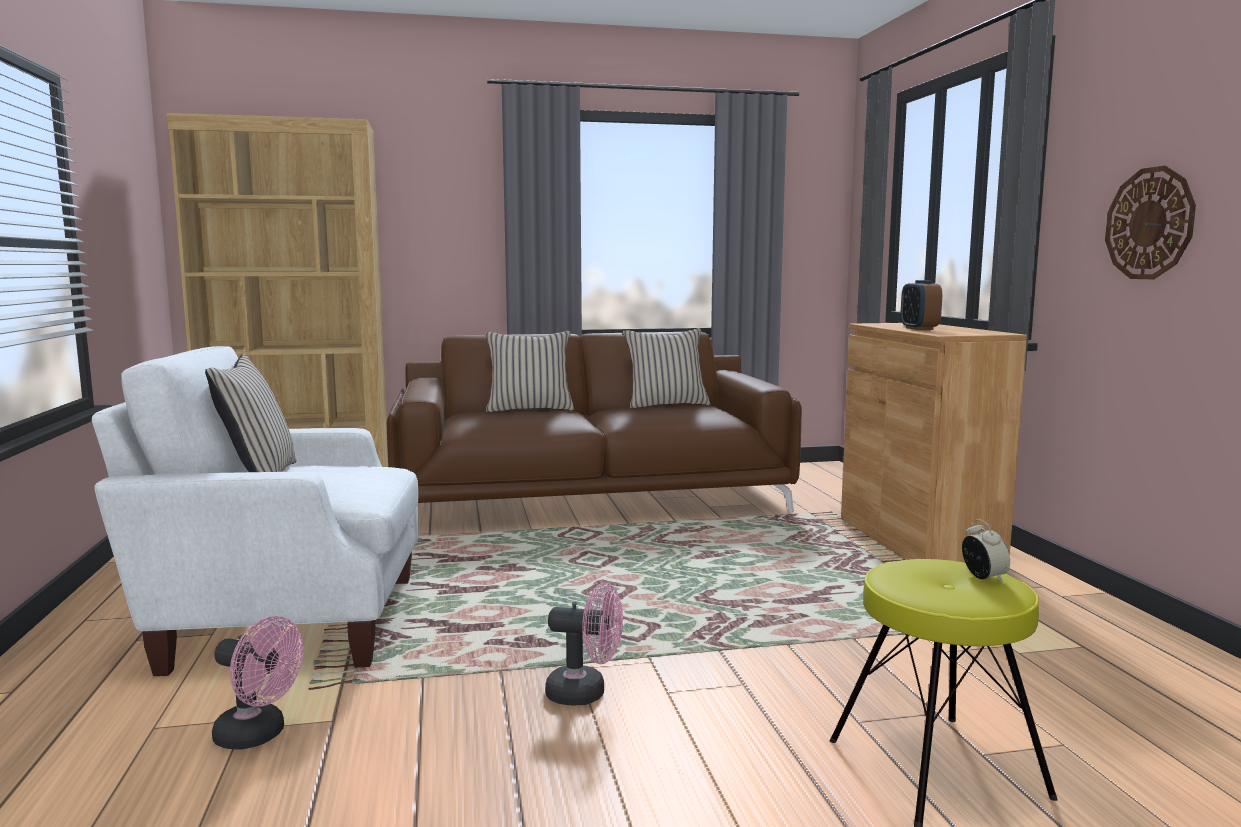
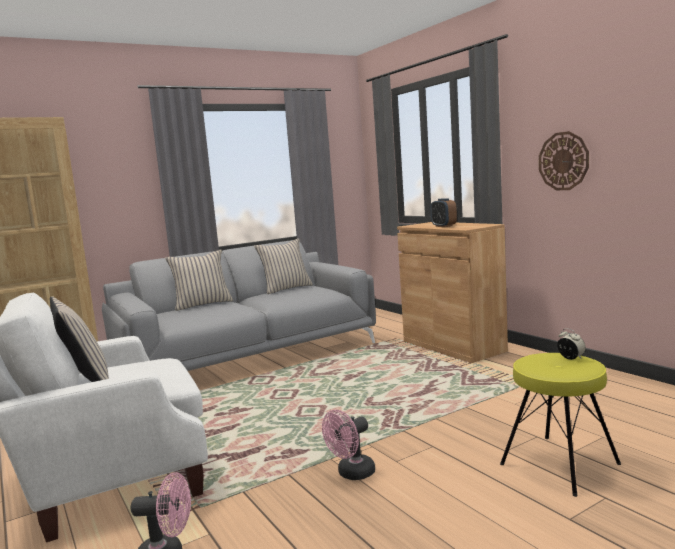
camera: 20 degrees left, 0 degrees up
(586, 693) = (352, 474): pink fan -> pink fan turned 150 degrees clockwise
(590, 500) = (247, 357): brown sofa -> grey sofa

